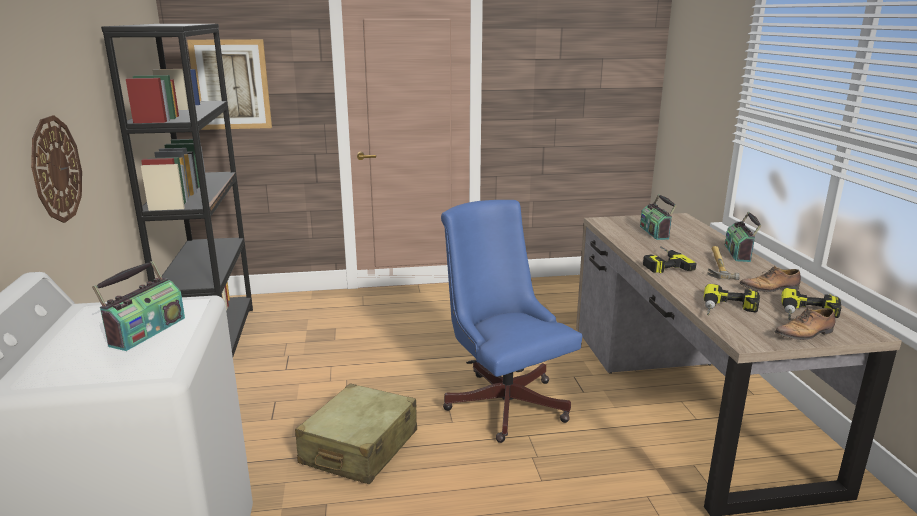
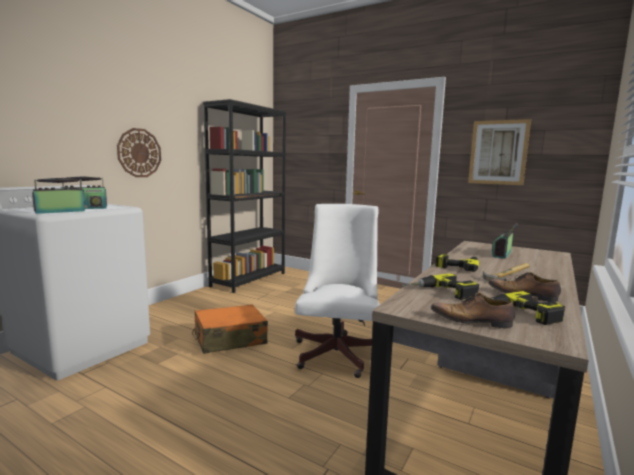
camera: 40 degrees right, 10 degrees down
(231, 85) = (298, 147): picture -> picture (498, 152)
(359, 448) = (229, 339): beige suitcase -> orange suitcase
(503, 400) = (338, 351): blue office chair -> white office chair
(739, 253) = (555, 275): radio -> radio (60, 211)

